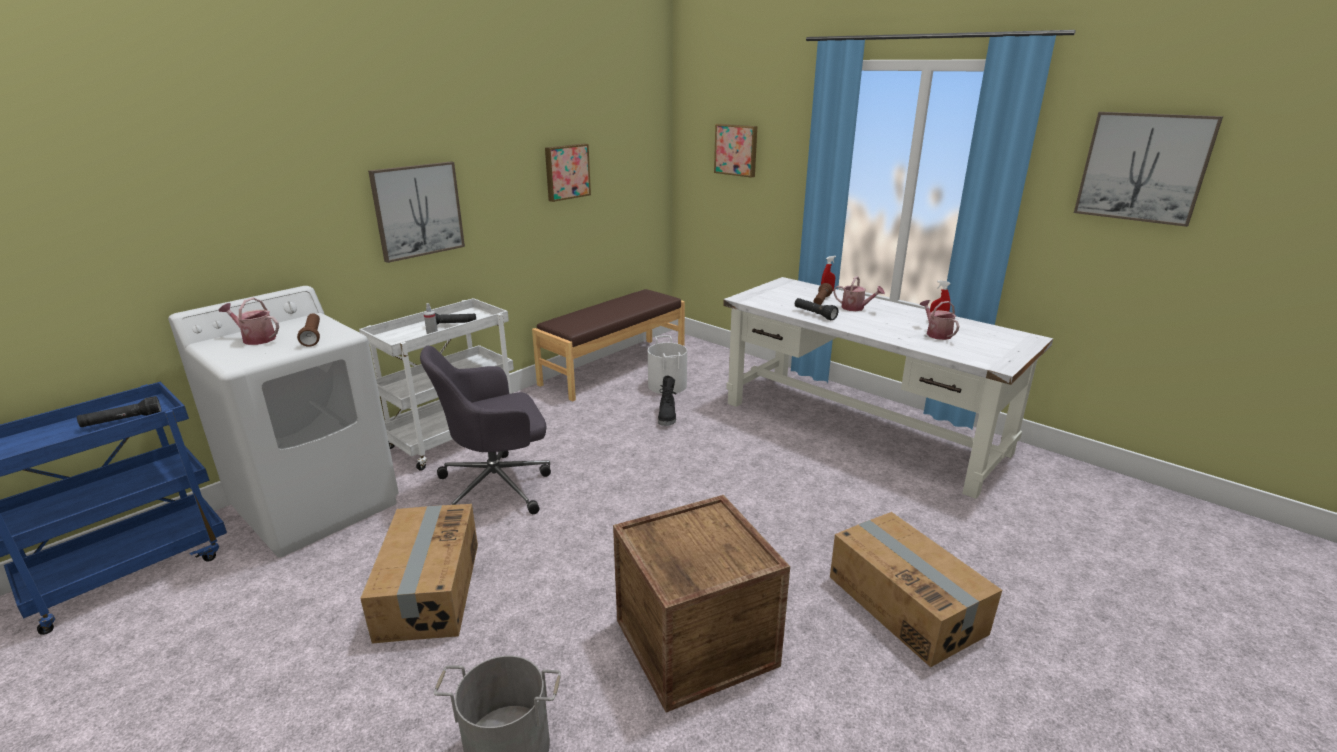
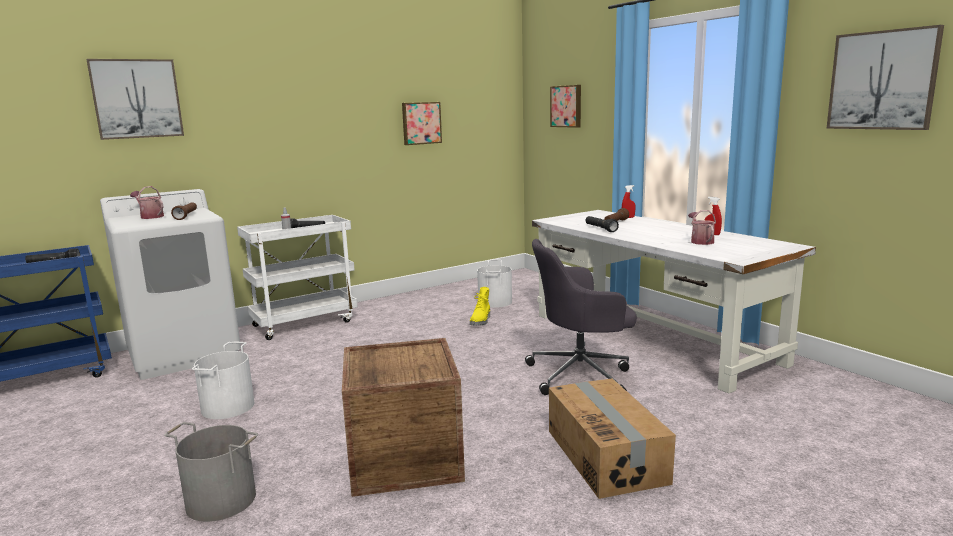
camera: 15 degrees right, 10 degrees down
(418, 210) = (292, 143): picture -> picture (137, 99)
(428, 590) = (227, 407): cardboard box -> white bucket
(498, 486) = (317, 353): grey office chair -> grey office chair (581, 375)
(613, 367) = (458, 289): brown bench -> none
(667, 417) = (481, 321): black boot -> yellow boot
(856, 308) = (643, 226): watering can -> none

